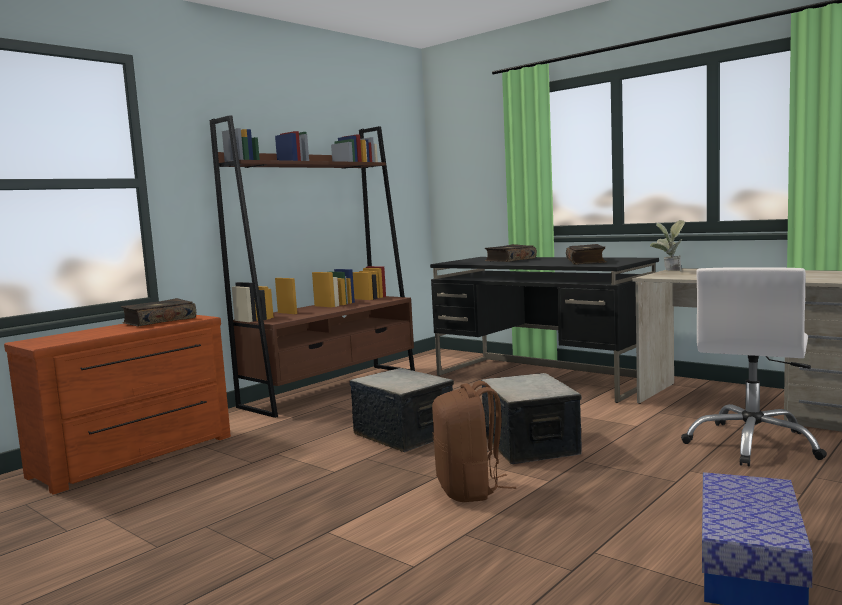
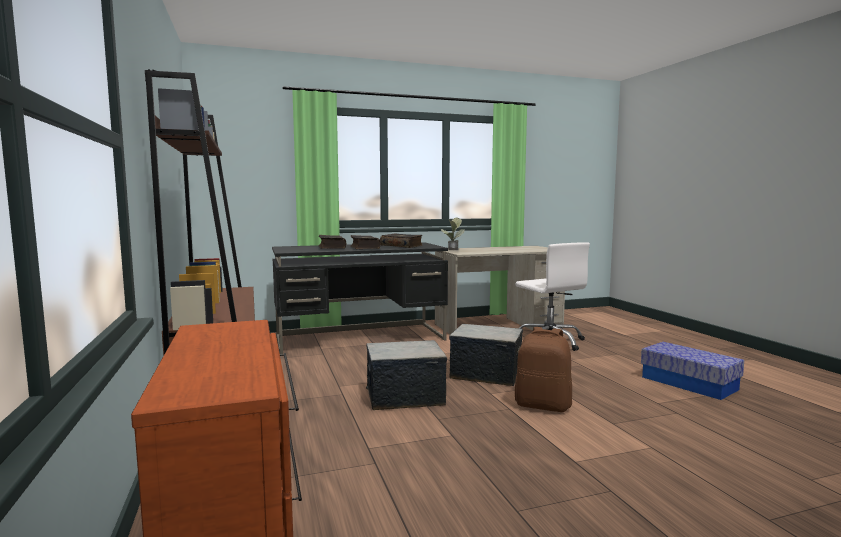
camera: 60 degrees left, 0 degrees up
(159, 321) = (214, 336): book -> book (364, 248)

